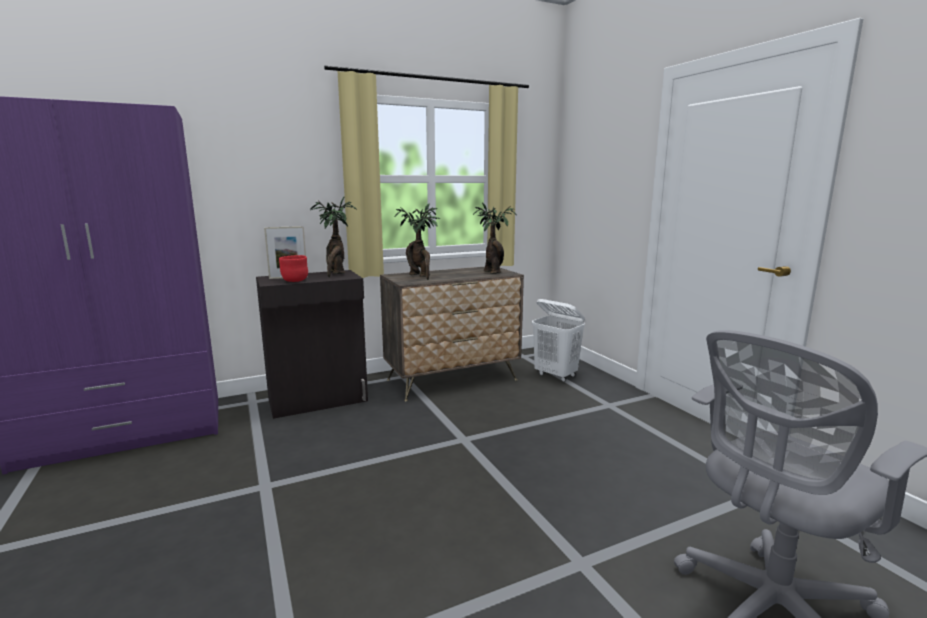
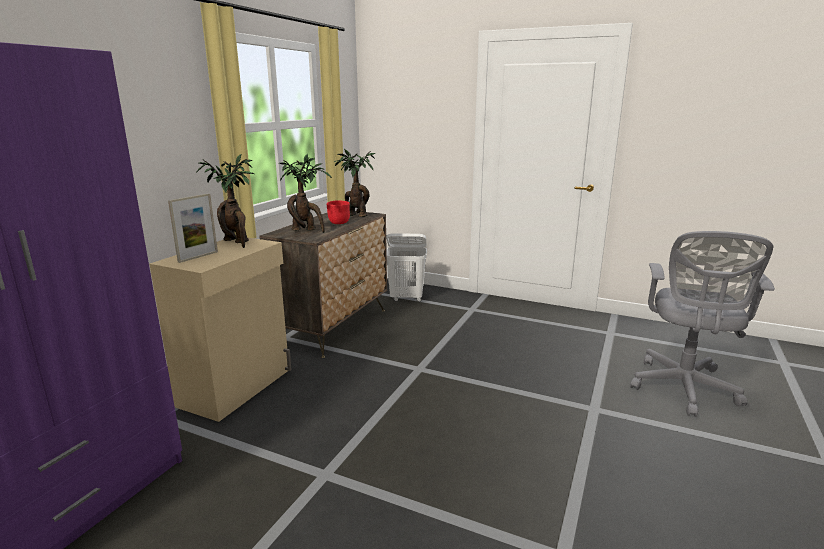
camera: 40 degrees left, 5 degrees up
(294, 281) = (219, 259): red bowl -> red bowl (338, 223)
(319, 400) = (237, 387): black cabinet -> beige cabinet

